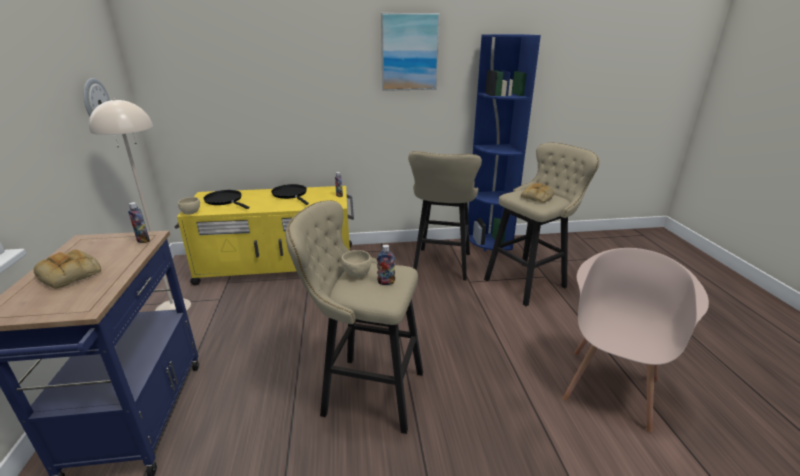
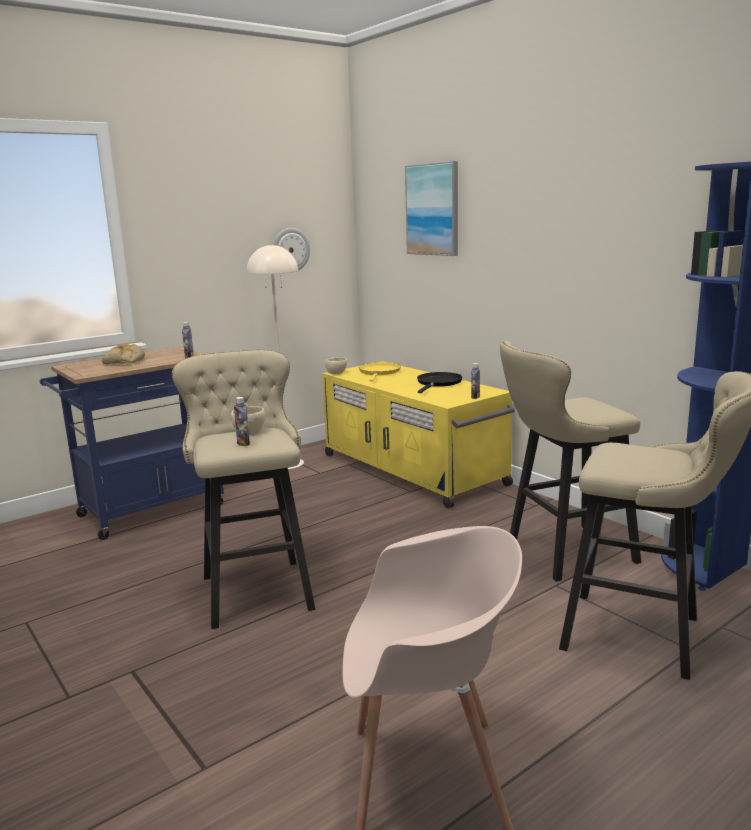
camera: 60 degrees right, 10 degrees down
(225, 200) = (379, 372): black frying pan -> yellow frying pan
(409, 52) = (605, 201): picture -> picture (433, 209)
(537, 197) = (635, 459): bread -> none

